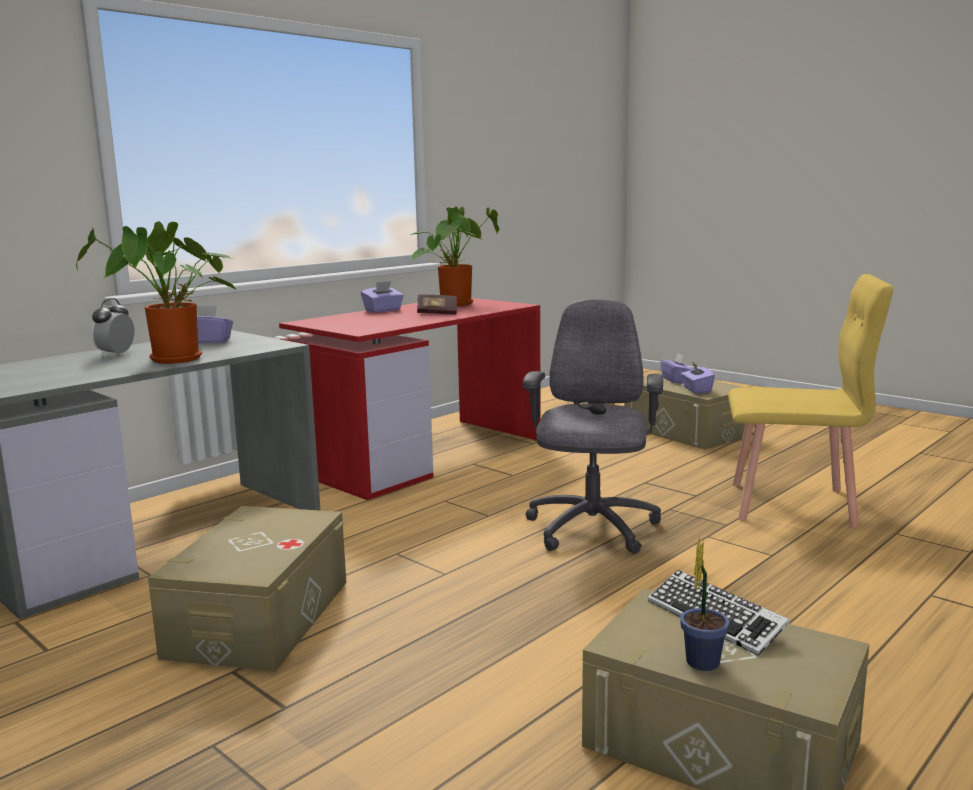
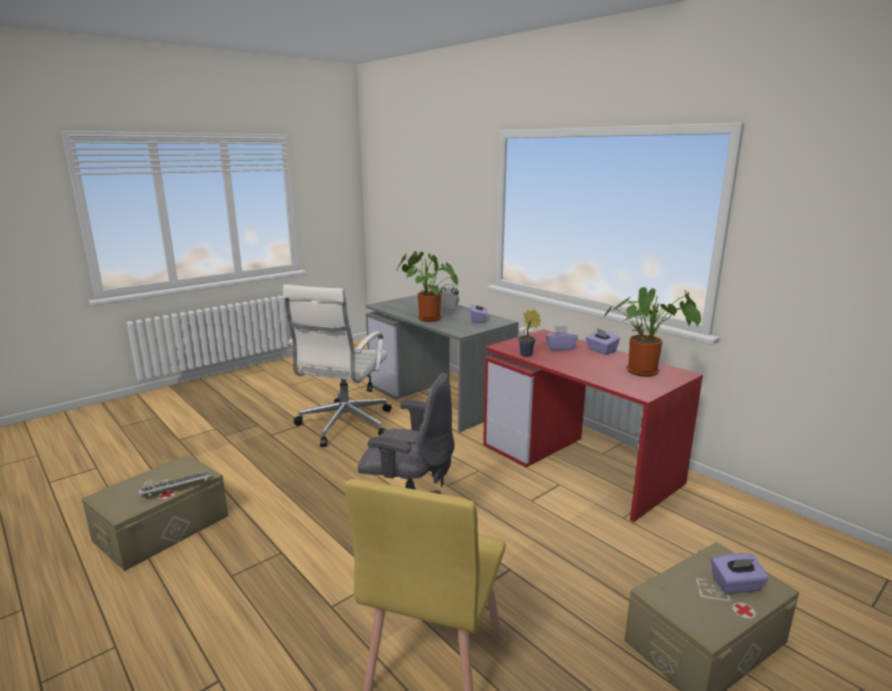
camera: 95 degrees right, 5 degrees up
(260, 618) = (344, 425): beige storage box -> white office chair
(437, 313) = (584, 365): book -> none
(696, 390) = (679, 590): purple tissue box -> purple tissue box (560, 348)
(703, 660) = (151, 478): potted plant -> potted plant (527, 354)

